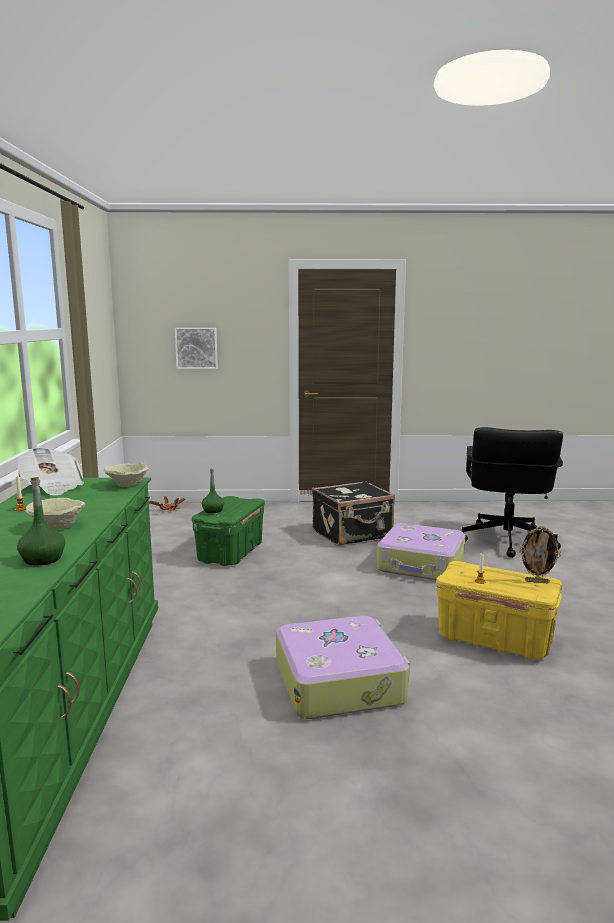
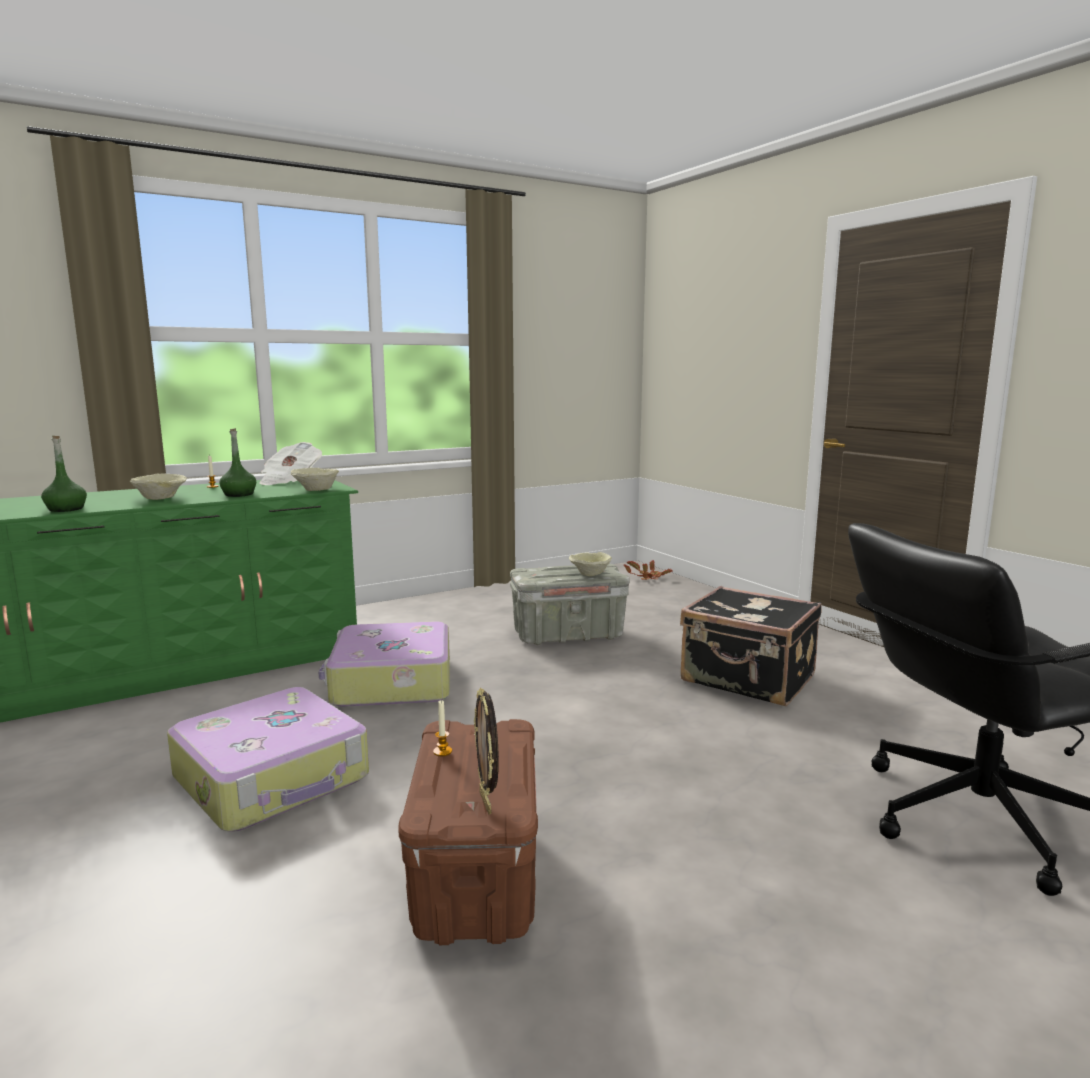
camera: 60 degrees right, 0 degrees up
(196, 348) = (711, 366): picture -> none
(213, 511) = (542, 570): green bottle -> green bottle (239, 494)
(230, 553) = (569, 635): green storage box -> grey storage box
(243, 504) = (589, 574): none -> beige bowl
(421, 564) = (709, 754): suitcase -> suitcase (391, 682)
(495, 640) = (477, 879): yellow storage box -> brown storage box

